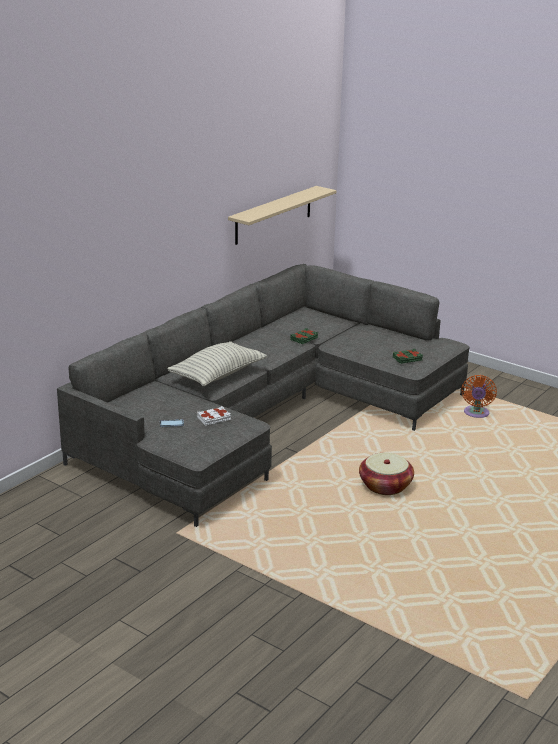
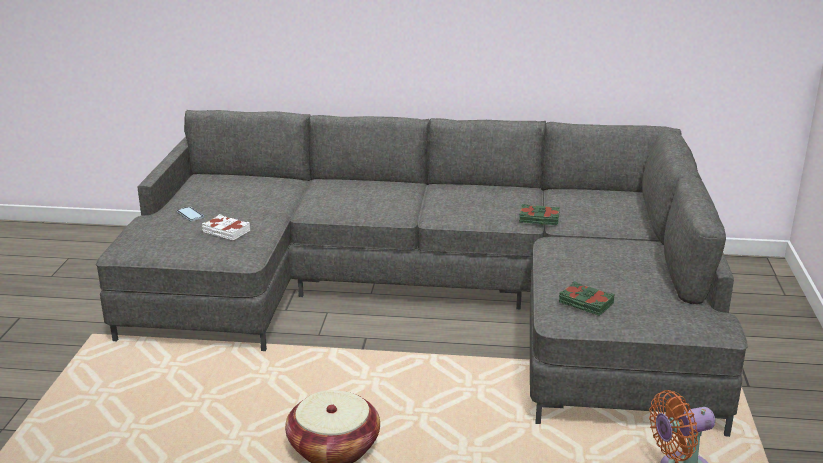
camera: 60 degrees right, 0 degrees up
(217, 375) = (353, 202): pillow -> none
(273, 215) = (637, 34): beige shelf -> none

